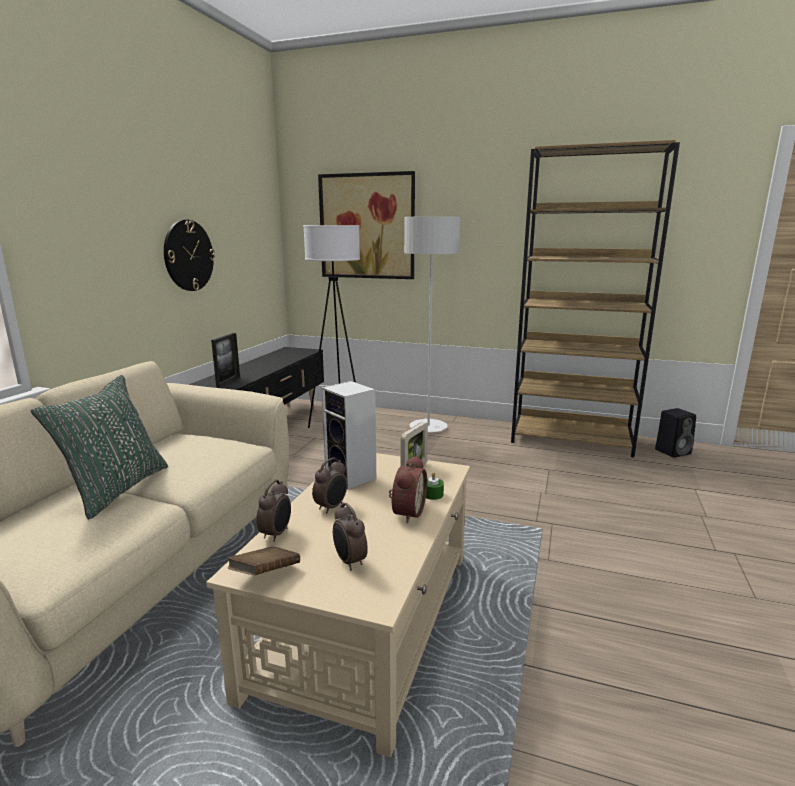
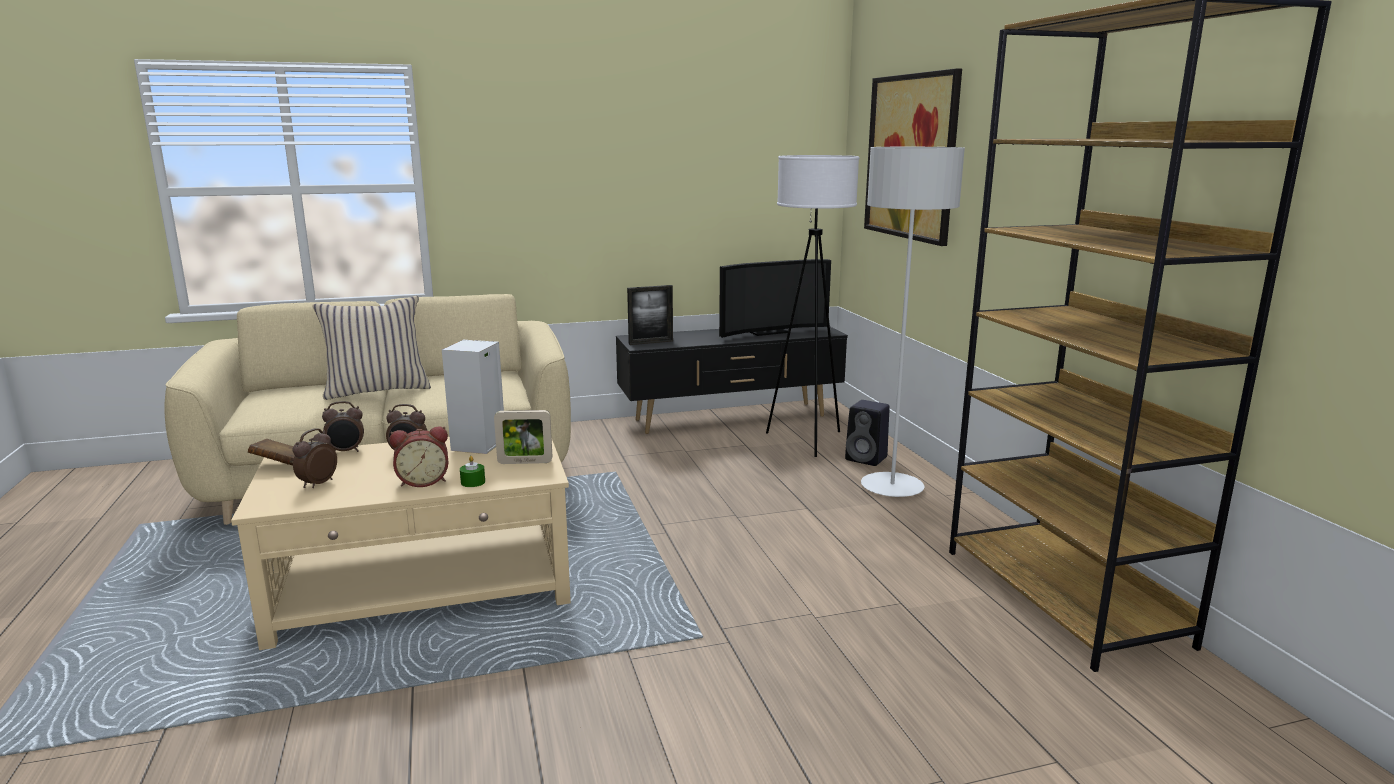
camera: 55 degrees right, 0 degrees up
(115, 489) = (377, 390): green pillow -> beige pillow
(188, 255) = (648, 189): wall clock -> none
(277, 358) = (767, 332): none -> television
(673, 451) = (1213, 714): black speaker -> black speaker (867, 459)

